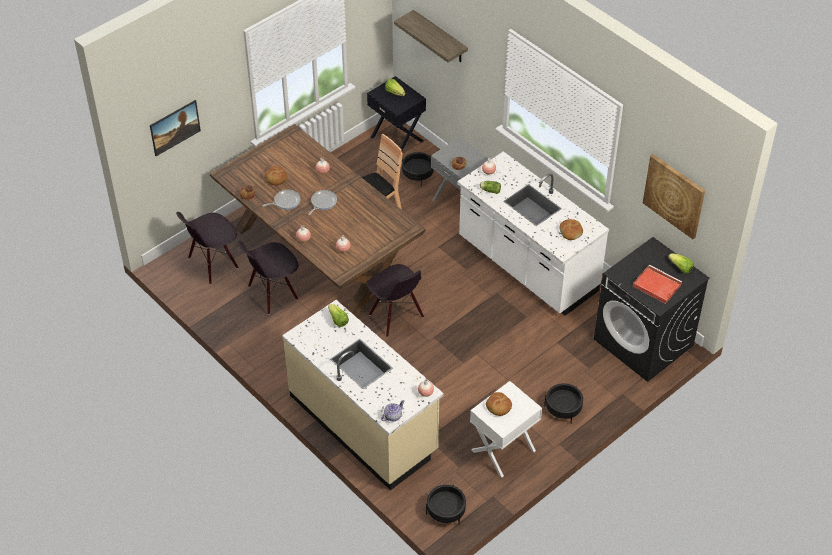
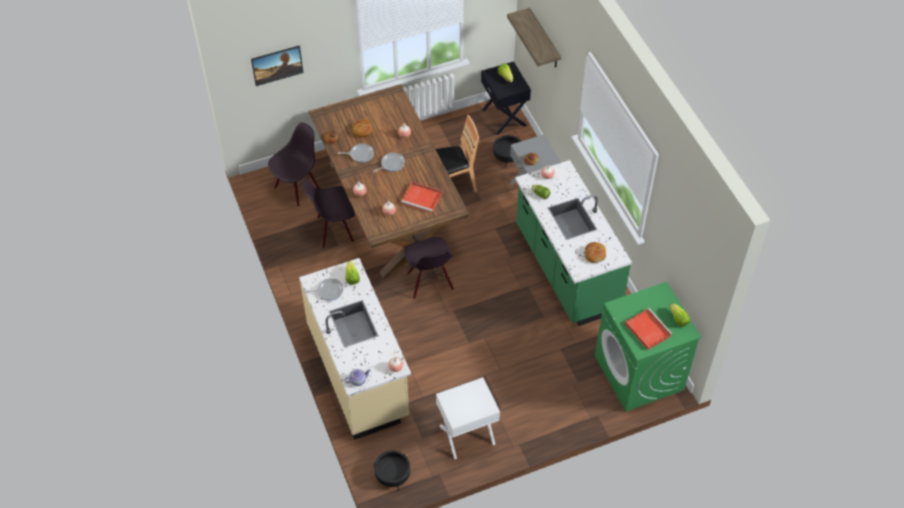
camera: 20 degrees right, 5 degrees up
(213, 263) = (297, 189): black chair -> black chair turned 150 degrees clockwise
(320, 339) = (328, 291): none -> frying pan
(371, 227) = (422, 198): none -> red tray
(498, 407) = (461, 398): bread -> none
(527, 266) = (565, 269): white counter -> green counter
(563, 409) = (537, 413): black planter -> none
(644, 342) = (639, 373): black washing machine -> green washing machine
(674, 195) = (685, 252): picture -> none

